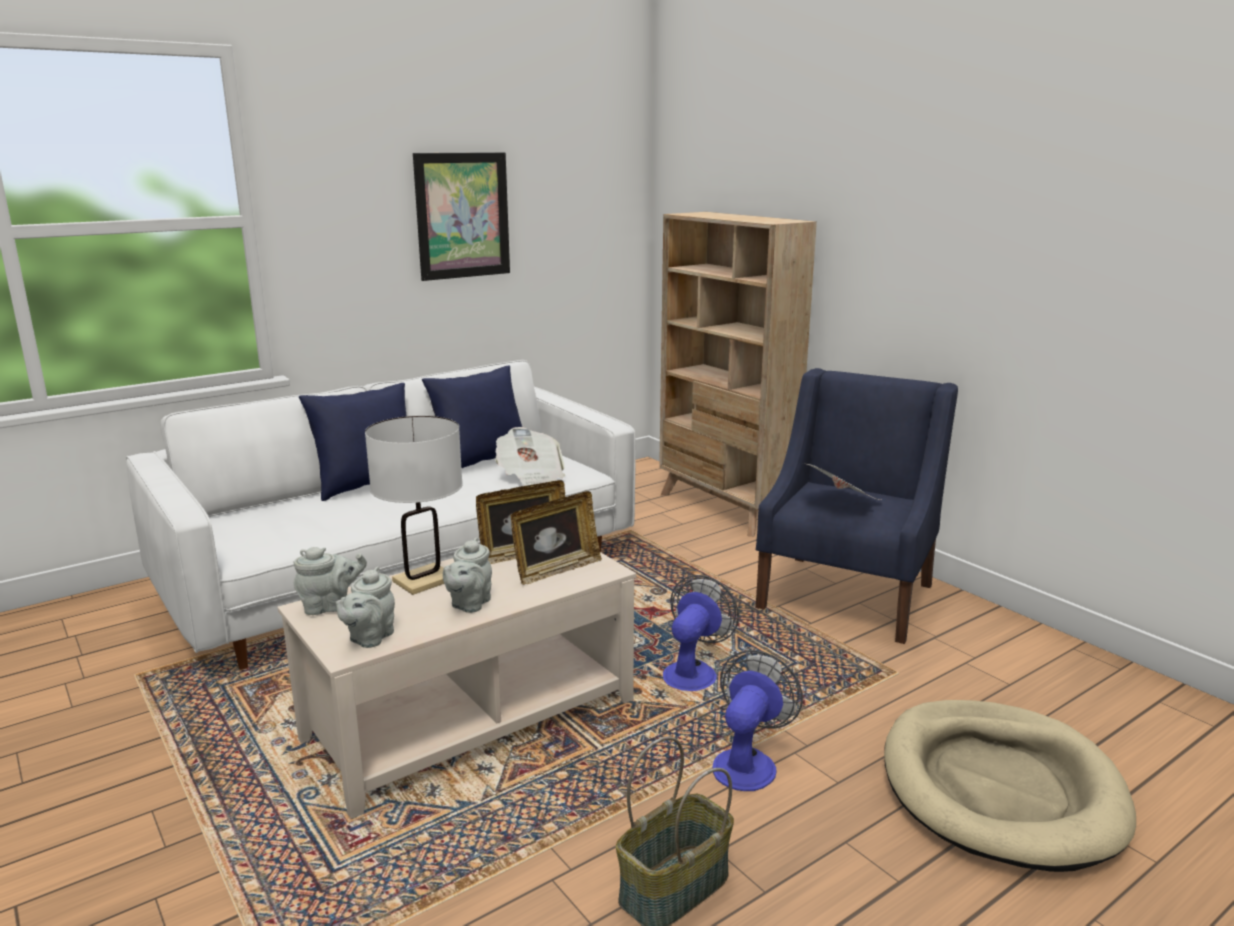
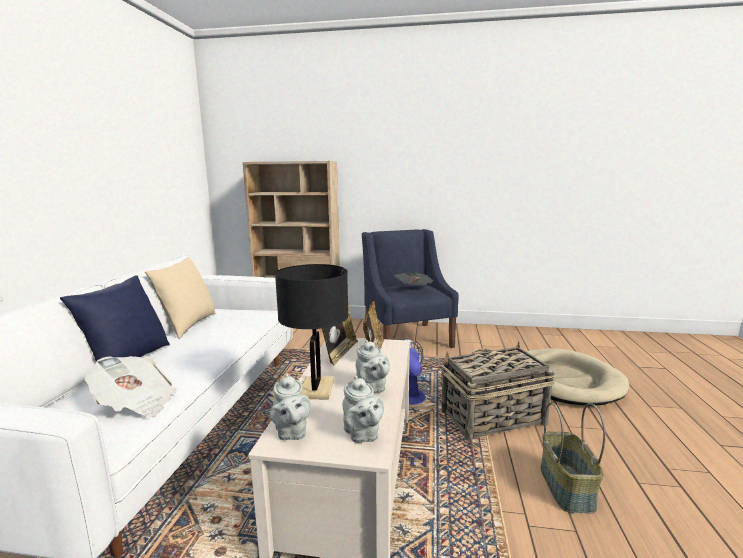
camera: 45 degrees left, 5 degrees down
(330, 606) = (291, 432): grey teapot -> grey teapot turned 135 degrees clockwise
(423, 580) = (316, 389): white table lamp -> black table lamp
(462, 215) = (113, 159): picture -> none
(480, 462) = (187, 326): blue pillow -> beige pillow
(531, 477) = (240, 323): newspaper -> newspaper (136, 403)
(748, 762) = (491, 418): fan -> basket

